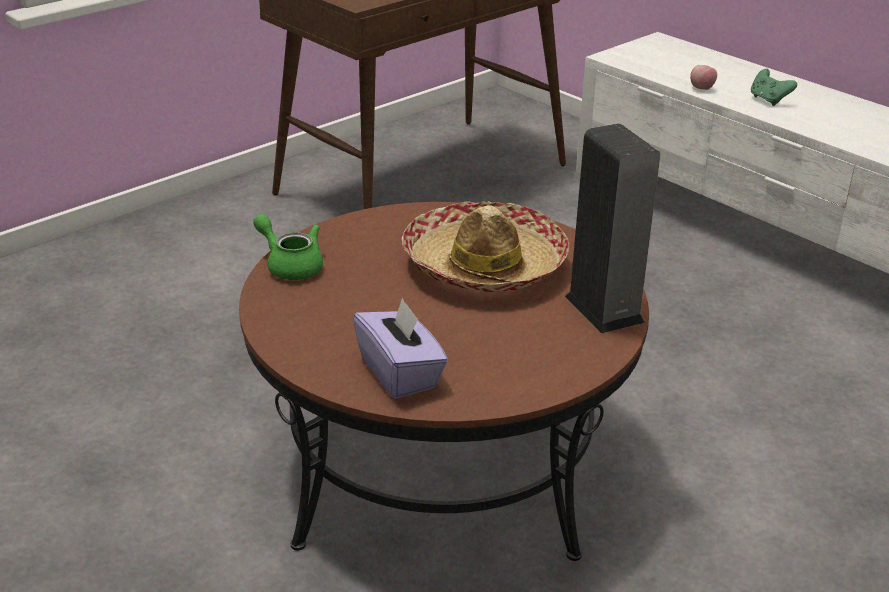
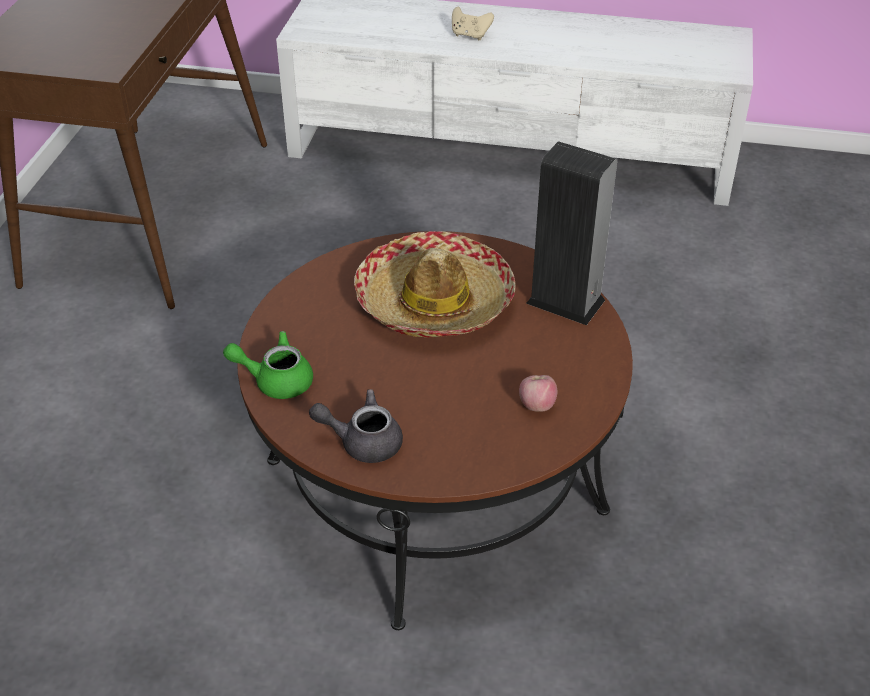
camera: 35 degrees left, 10 degrees up
(302, 331) = (362, 442): none -> grey teapot
(400, 373) = (484, 440): purple tissue box -> none
(701, 88) = (408, 42): apple -> apple (537, 405)
(768, 100) = (470, 35): green game controller -> beige game controller

